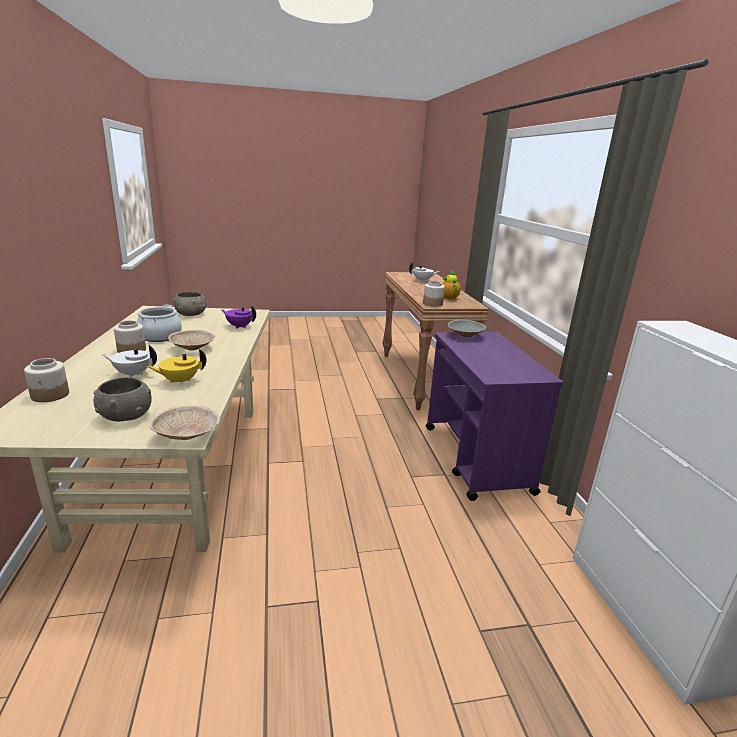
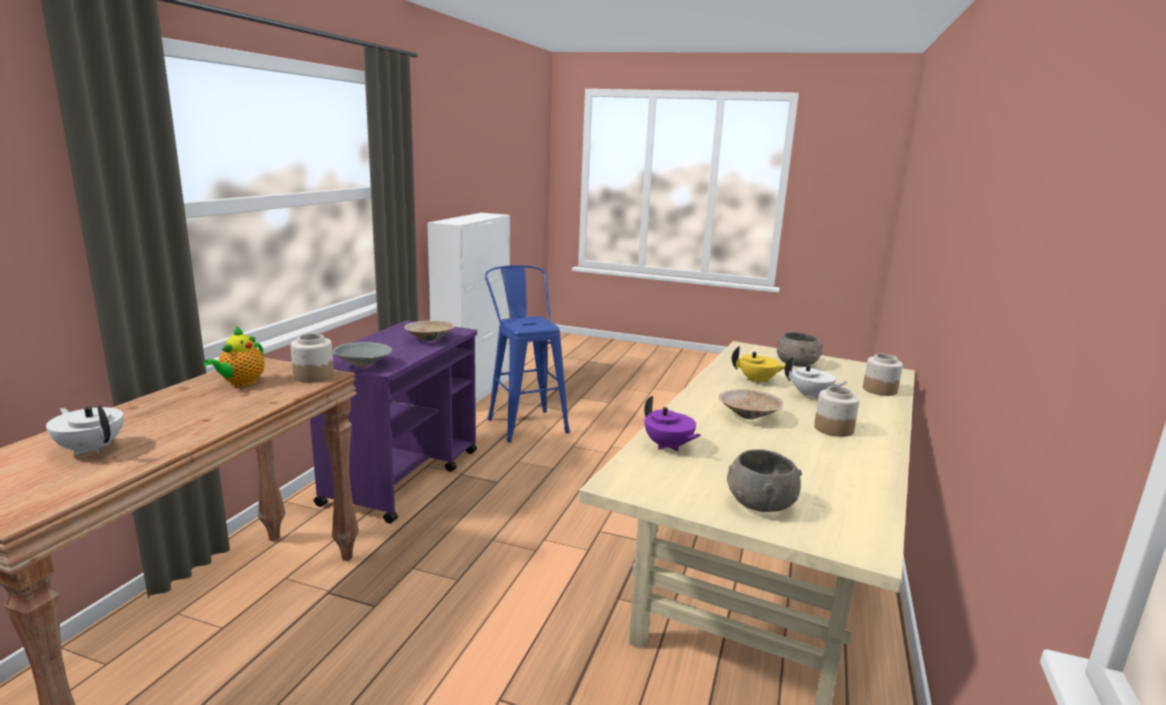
camera: 150 degrees left, 5 degrees down
(160, 336) = (803, 448): cooking pot -> none
(188, 436) = (745, 347): beige bowl -> beige bowl (429, 339)
(491, 570) = (524, 422): none -> blue stool

